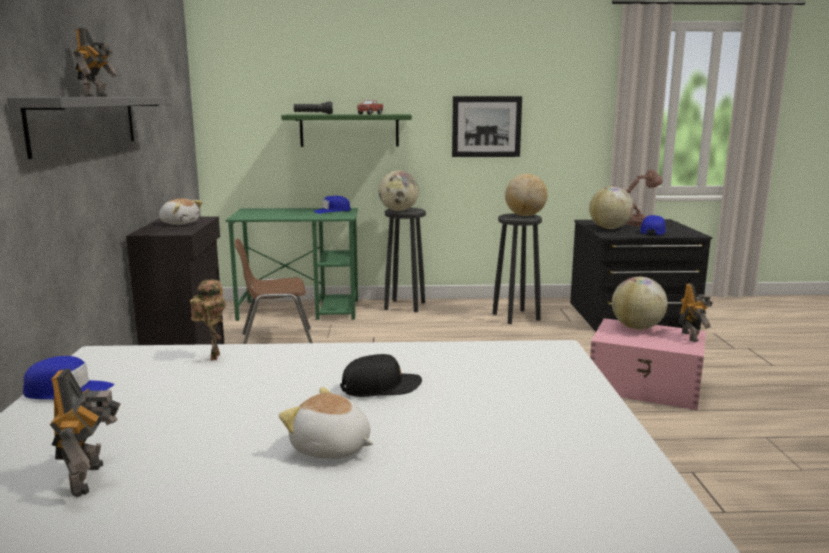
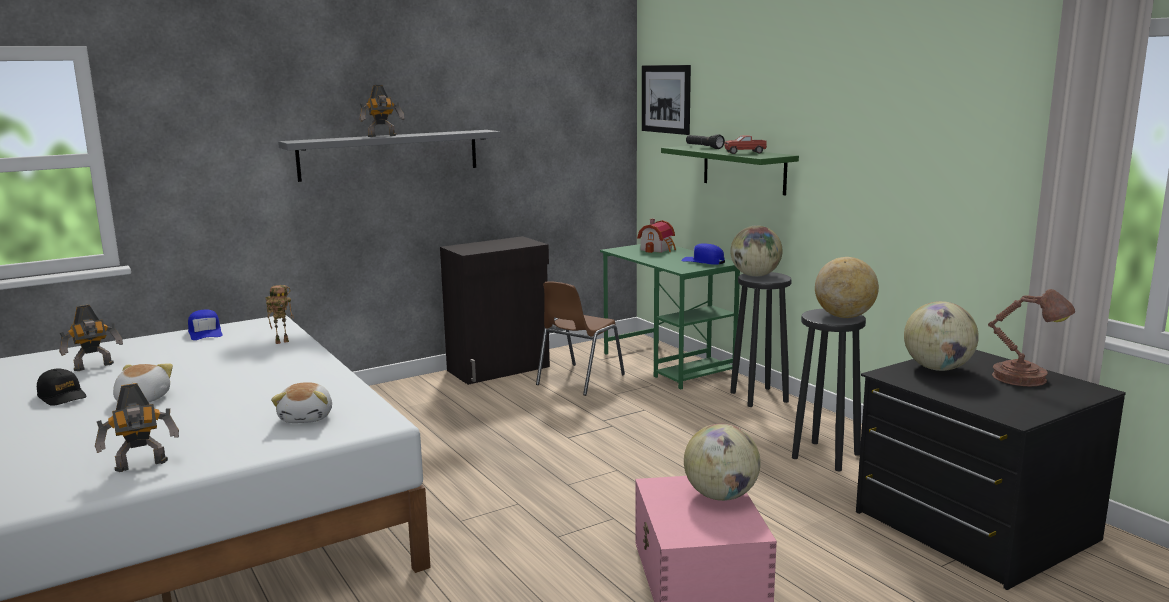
camera: 60 degrees right, 0 degrees up
(180, 223) = (501, 244): plush toy -> plush toy (307, 417)
(267, 211) = (658, 249): none -> toy house
(275, 341) = (578, 380): brown chair -> brown chair turned 105 degrees counterclockwise
(381, 387) = (249, 390): black cap -> black cap (62, 396)
(486, 126) = (879, 182): picture -> picture (666, 99)
(653, 232) = (972, 392): blue cap -> none
(691, 336) = (733, 533): toy robot -> toy robot (142, 466)

